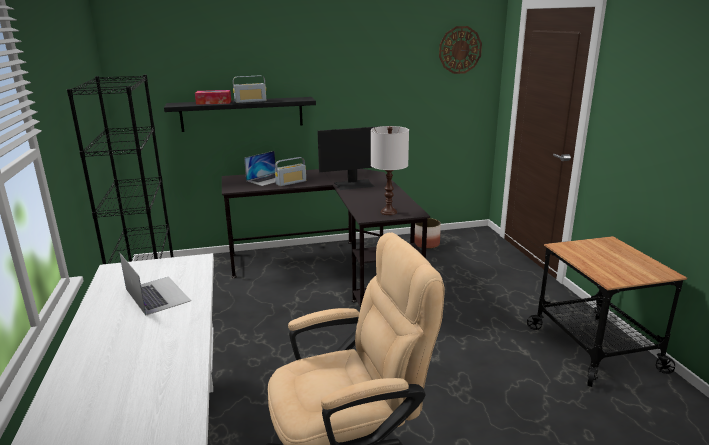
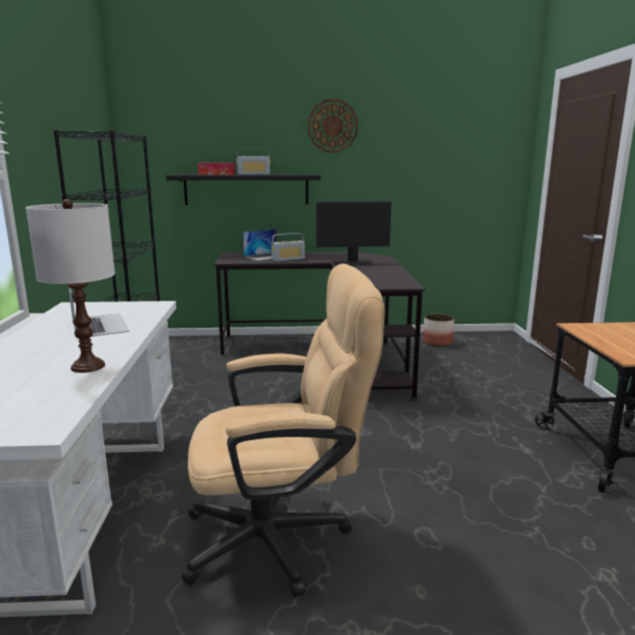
camera: 10 degrees right, 5 degrees down
(388, 212) = (379, 283): white table lamp -> white table lamp (87, 366)
(460, 50) = (484, 129): wall clock -> wall clock (332, 126)

